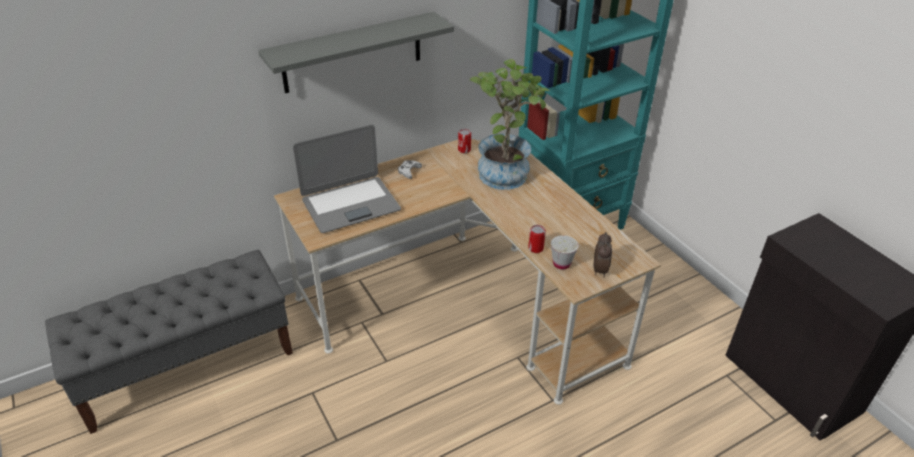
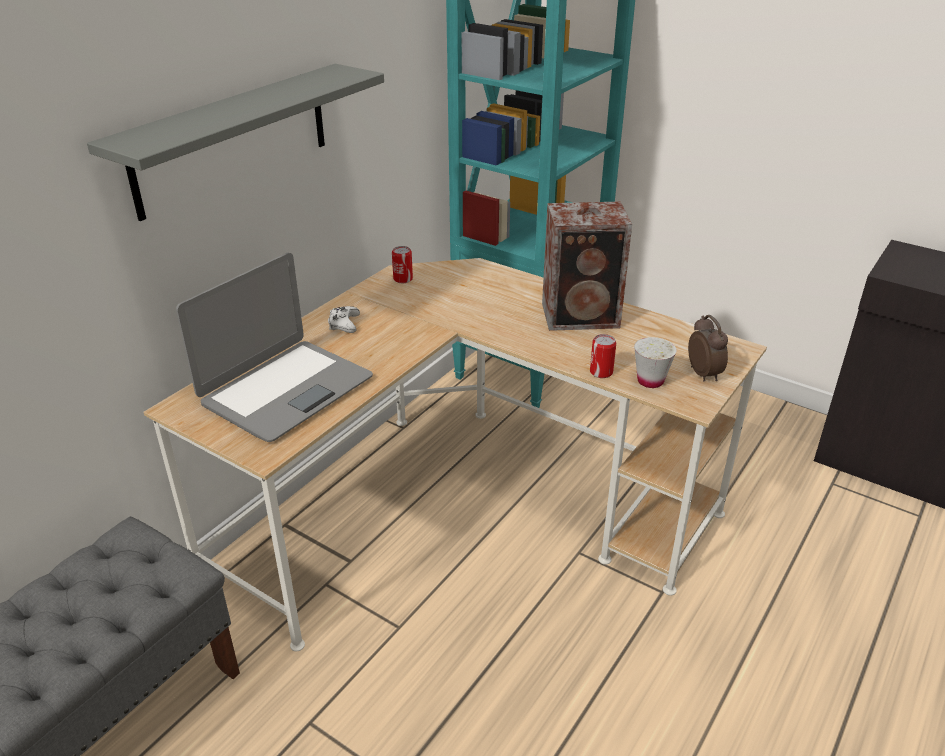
camera: 25 degrees left, 5 degrees down
(505, 171) = (481, 290): potted plant -> none
(556, 207) = (583, 316): none -> speaker

